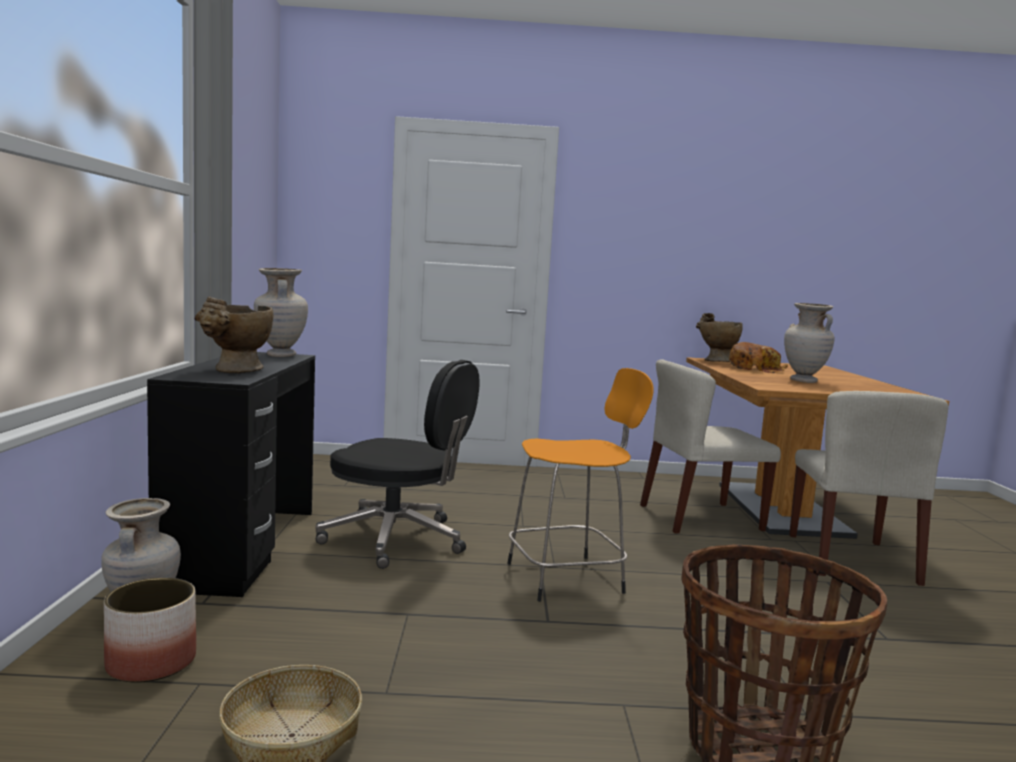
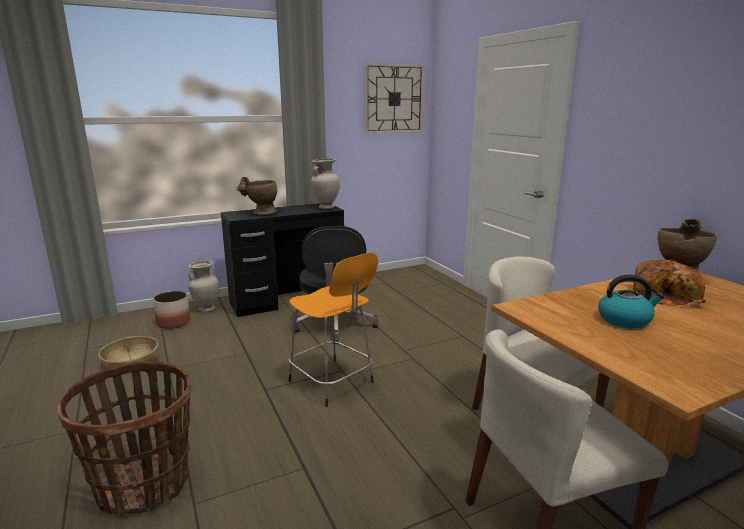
camera: 65 degrees right, 10 degrees up
(258, 180) = (393, 99): none -> wall clock
(803, 381) = (625, 320): beige vase -> kettle

